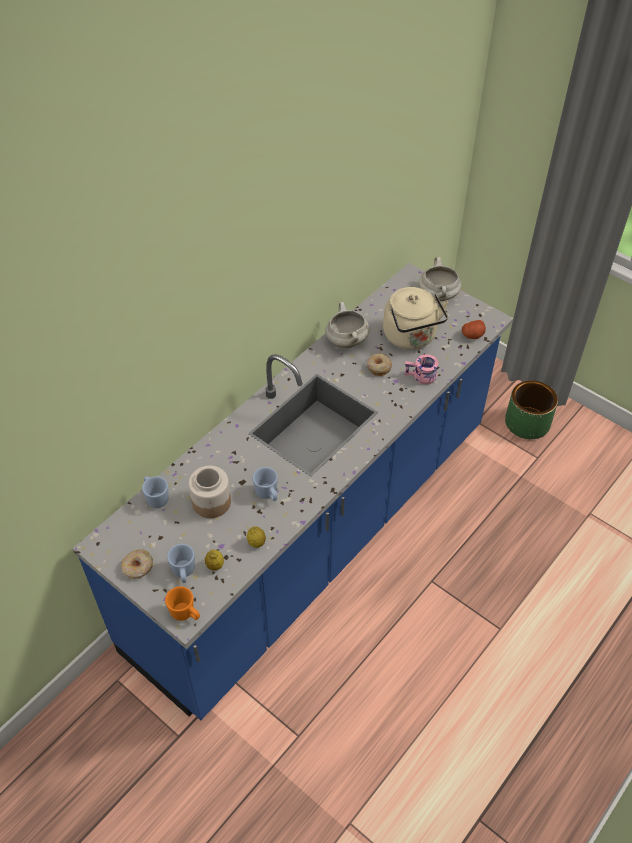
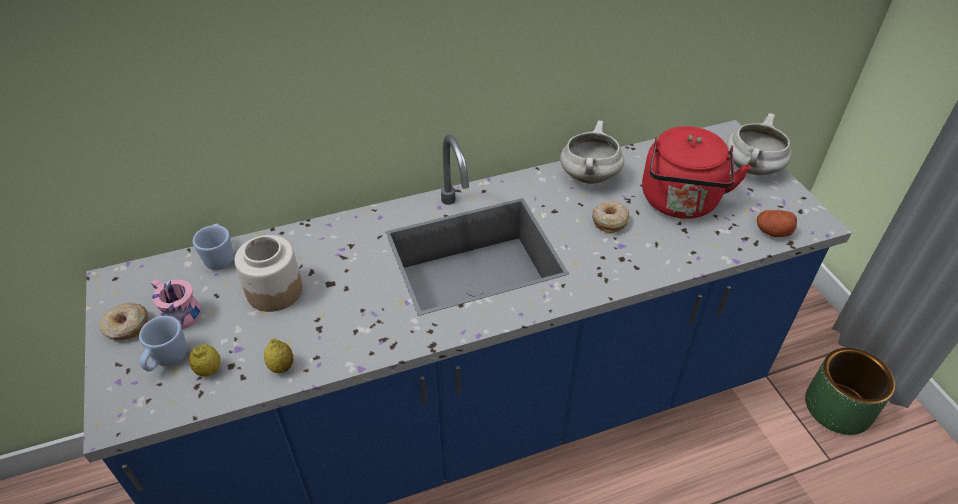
camera: 30 degrees right, 5 degrees down
(186, 614) = (120, 414): orange mug -> none
(268, 494) = (347, 313): blue mug -> none
(411, 337) = (680, 203): beige kettle -> red kettle
(421, 377) = (660, 255): pink mug -> pink mug (176, 314)

